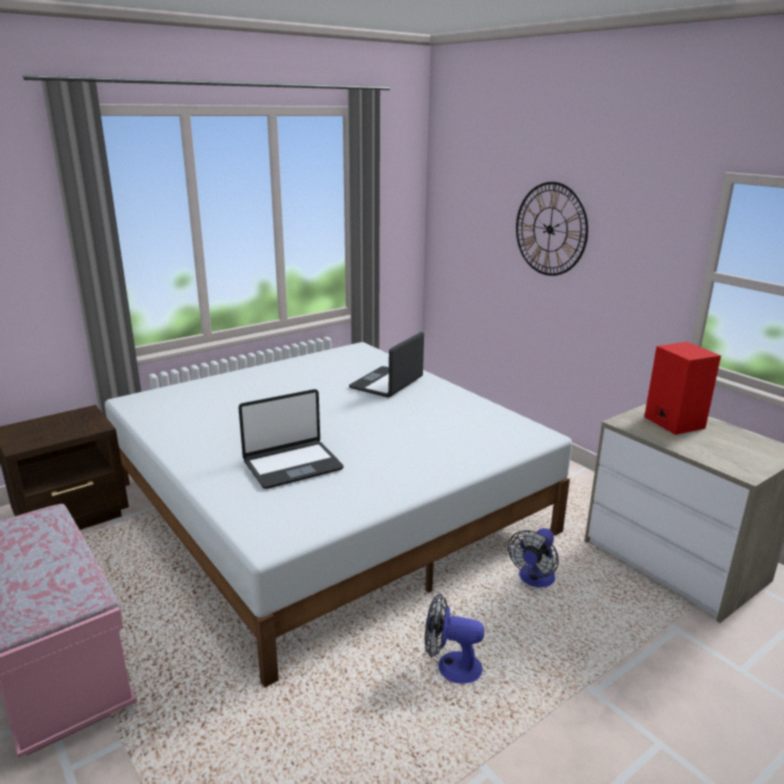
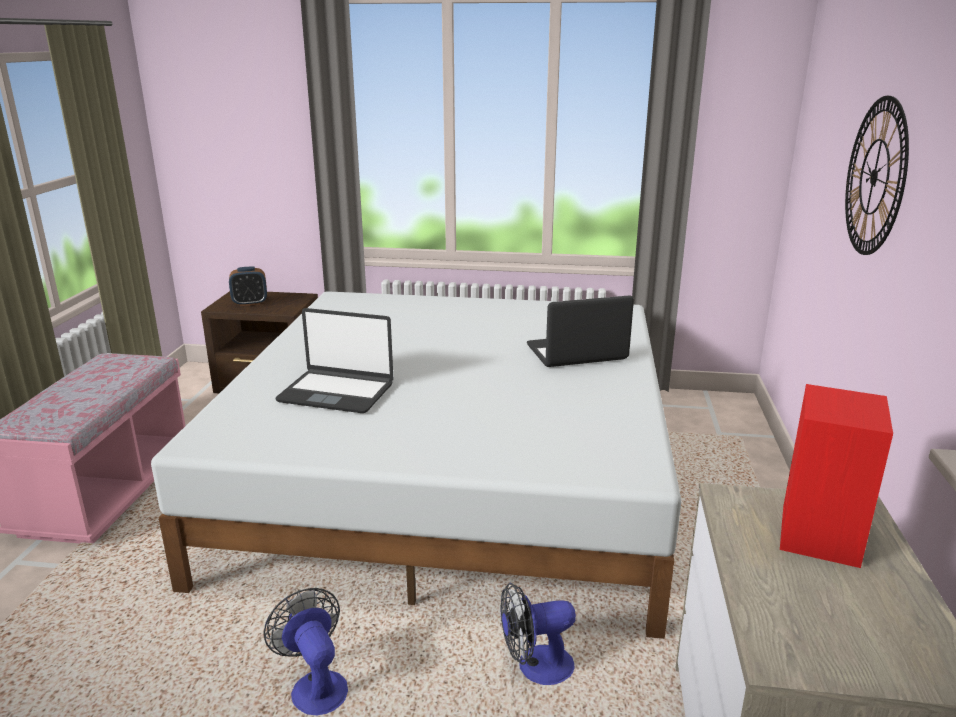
camera: 45 degrees right, 0 degrees up
(44, 432) = (250, 303): none -> alarm clock

